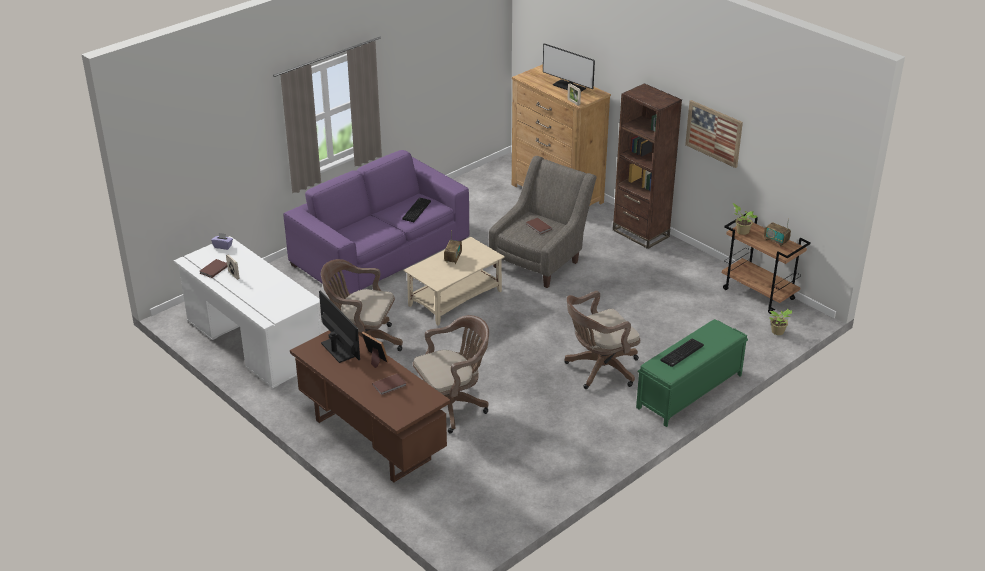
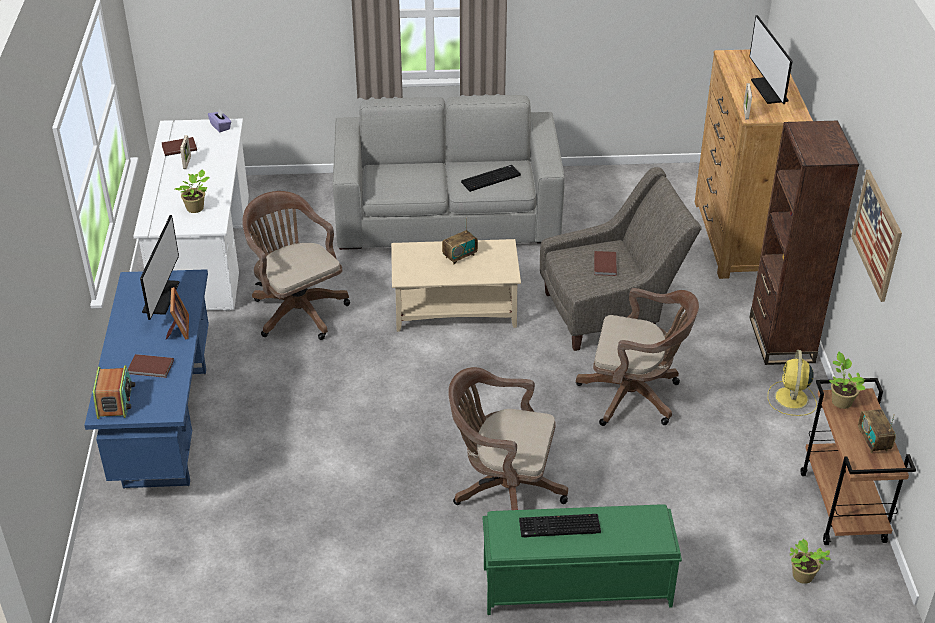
camera: 40 degrees right, 5 degrees up
(281, 296) = (196, 208): none -> potted plant
(371, 440) = (165, 425): brown desk -> blue desk
(381, 252) = (447, 214): purple sofa -> grey sofa
(396, 411) = (115, 401): none -> radio
(452, 406) = (290, 435): brown office chair -> brown office chair (635, 396)
(679, 258) = (791, 399): none -> yellow fan

